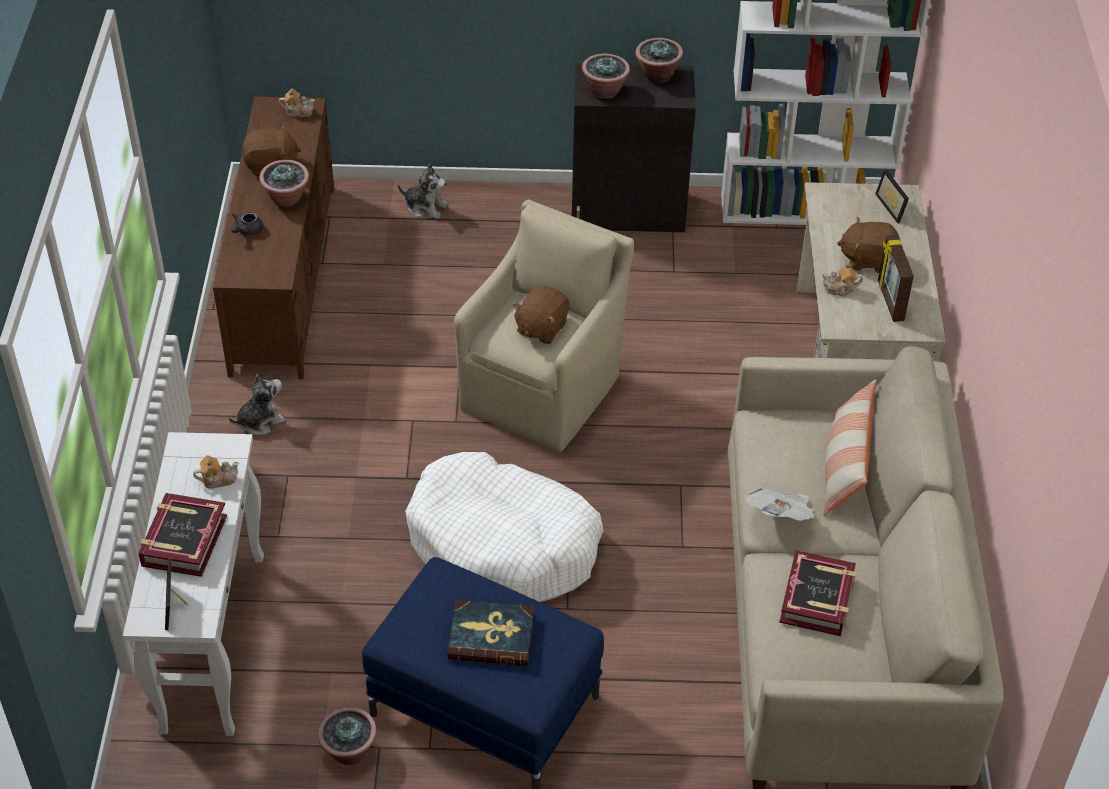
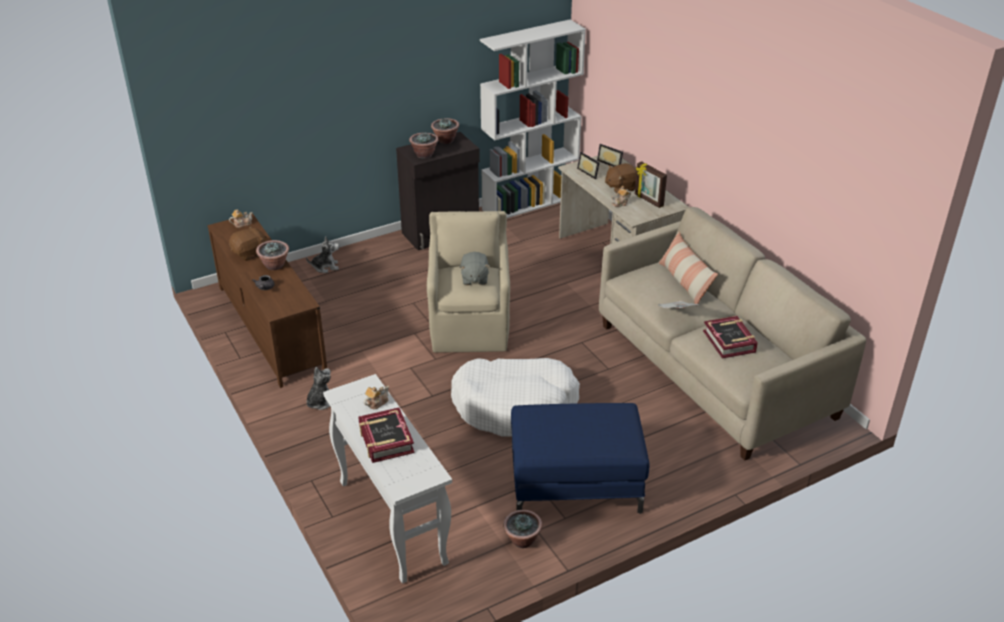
camera: 30 degrees left, 10 degrees down
(177, 605) = (413, 472): picture frame -> picture frame (589, 172)
(491, 635) = (583, 426): book -> none
(541, 328) = (474, 278): brown plush toy -> grey plush toy

